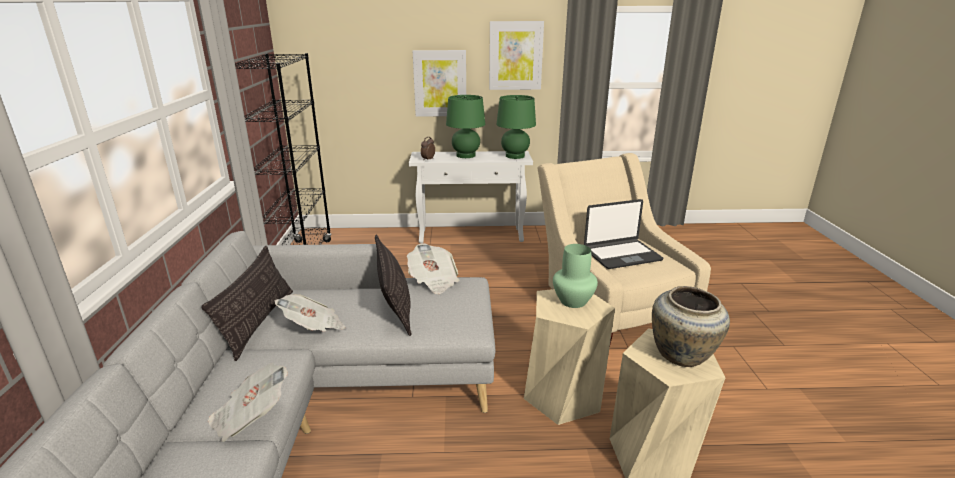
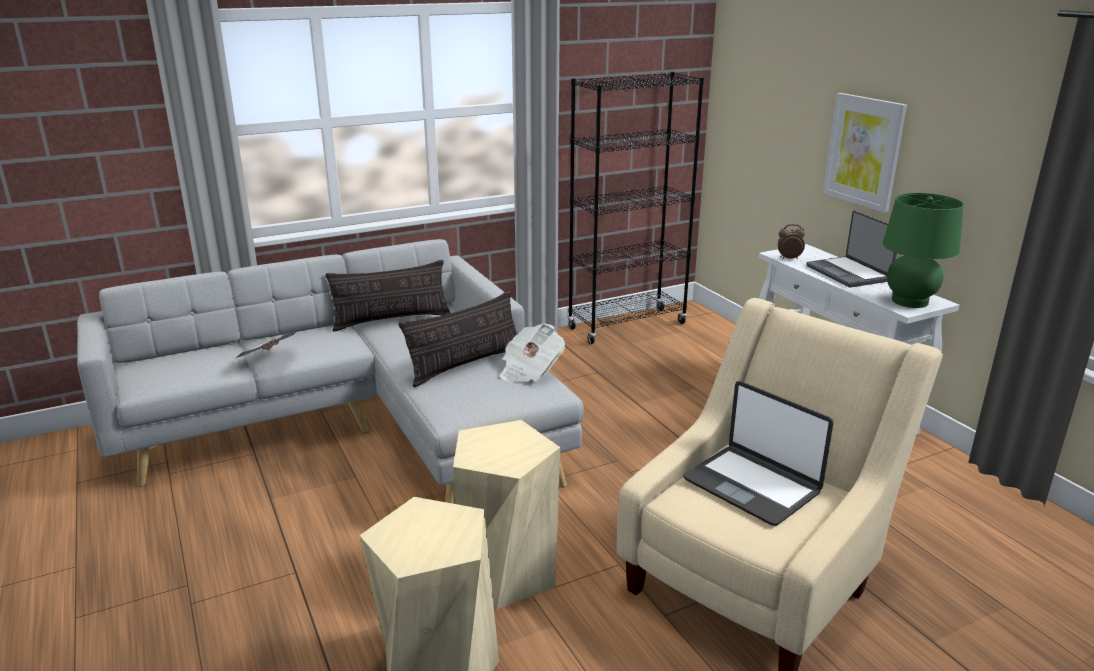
camera: 65 degrees right, 0 degrees up
(314, 327) = (398, 343): newspaper -> none
(466, 155) = (849, 273): green table lamp -> laptop
(515, 56) = (979, 128): picture -> none
(572, 301) = (513, 446): green vase -> none
(682, 356) = (429, 540): beige vase -> none

